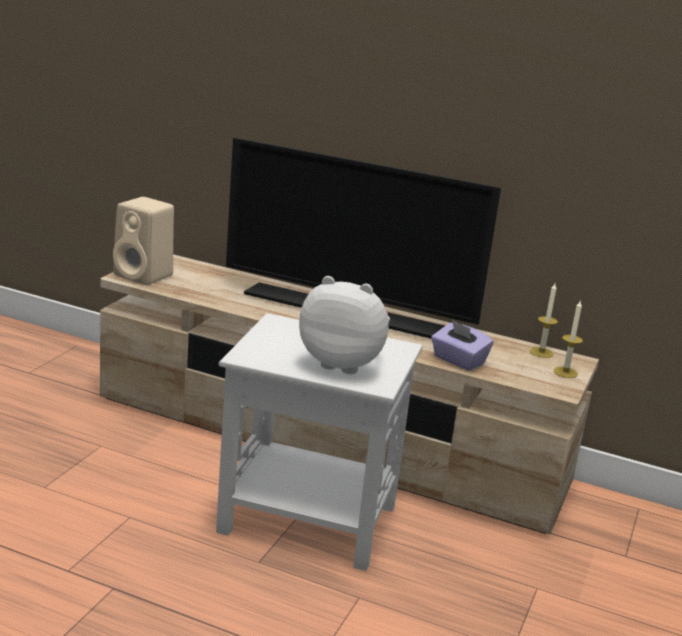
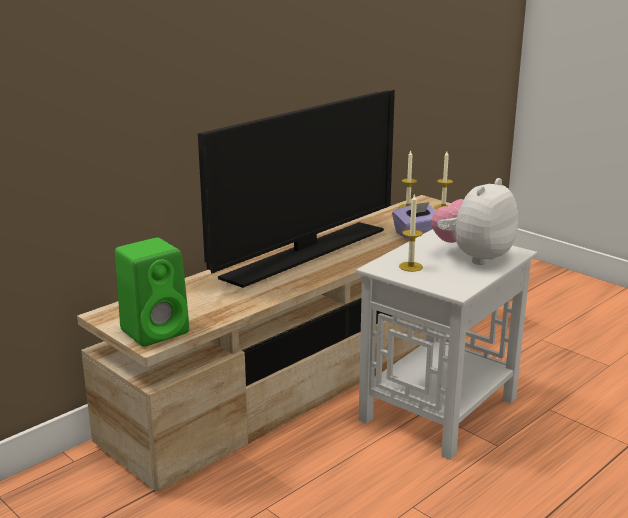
camera: 65 degrees left, 0 degrees up
(145, 276) = (156, 330): beige speaker -> green speaker
(289, 334) = (410, 266): none -> candle

